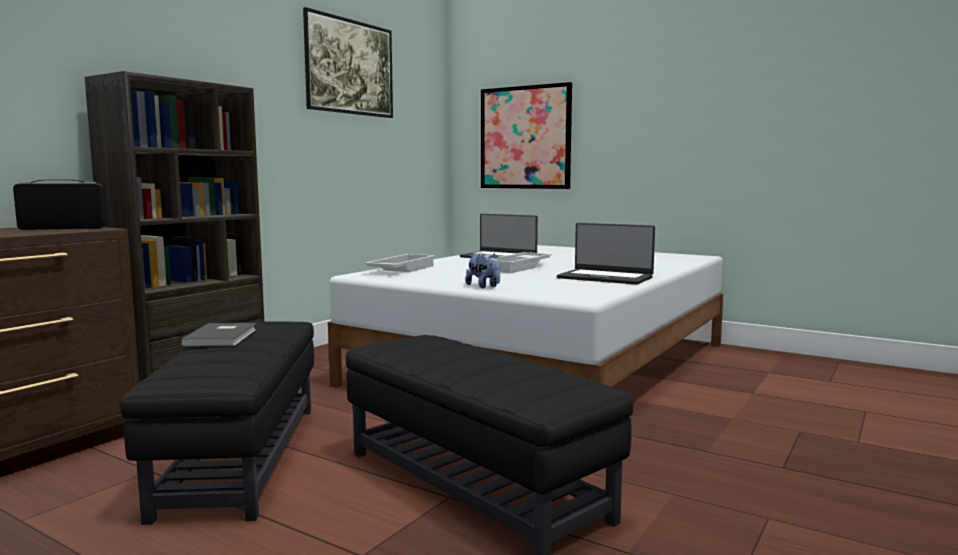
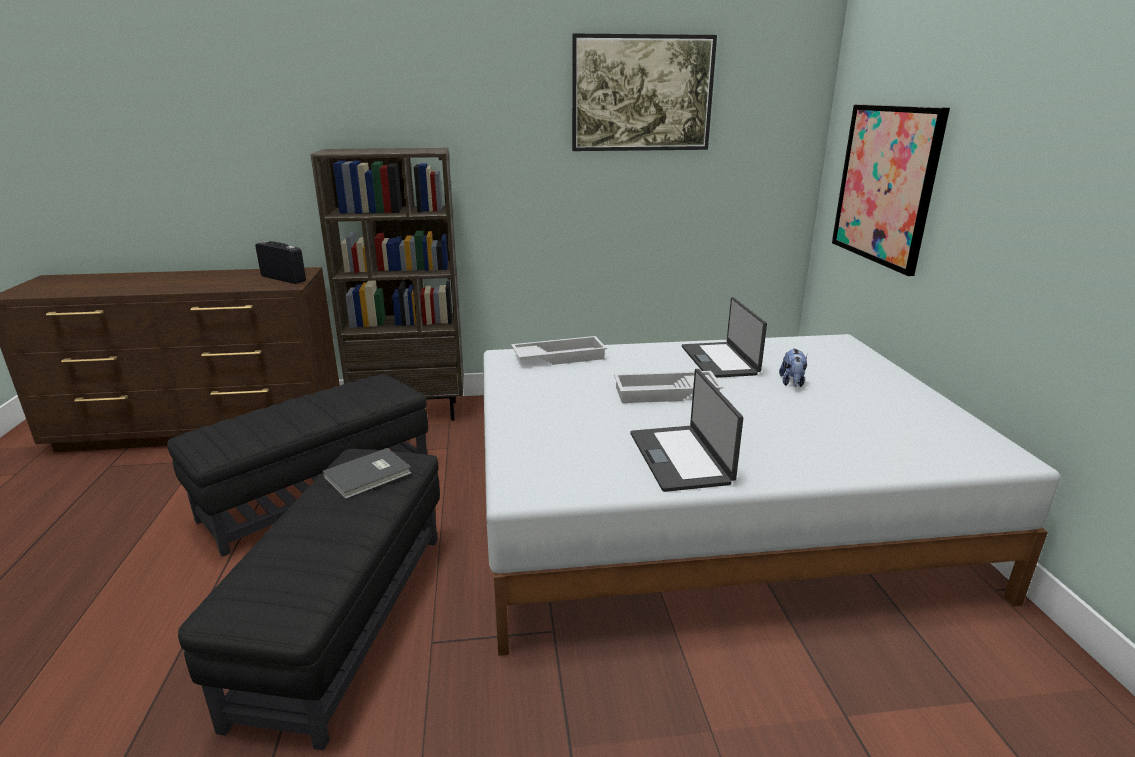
camera: 50 degrees right, 15 degrees up
(223, 337) = (311, 399): grey book -> grey book (370, 475)
(484, 286) = (521, 421): plush toy -> plush toy (792, 383)

